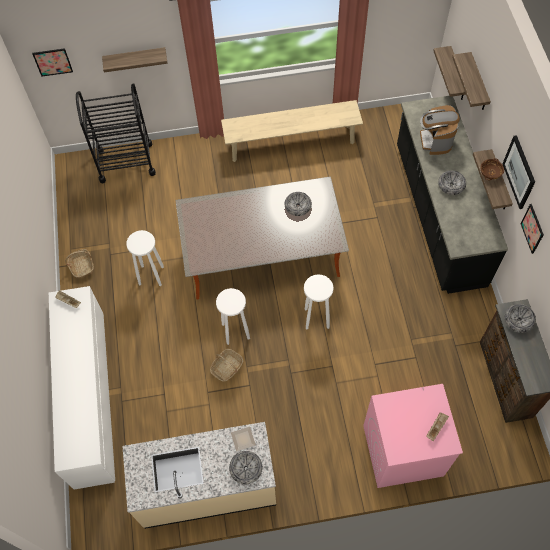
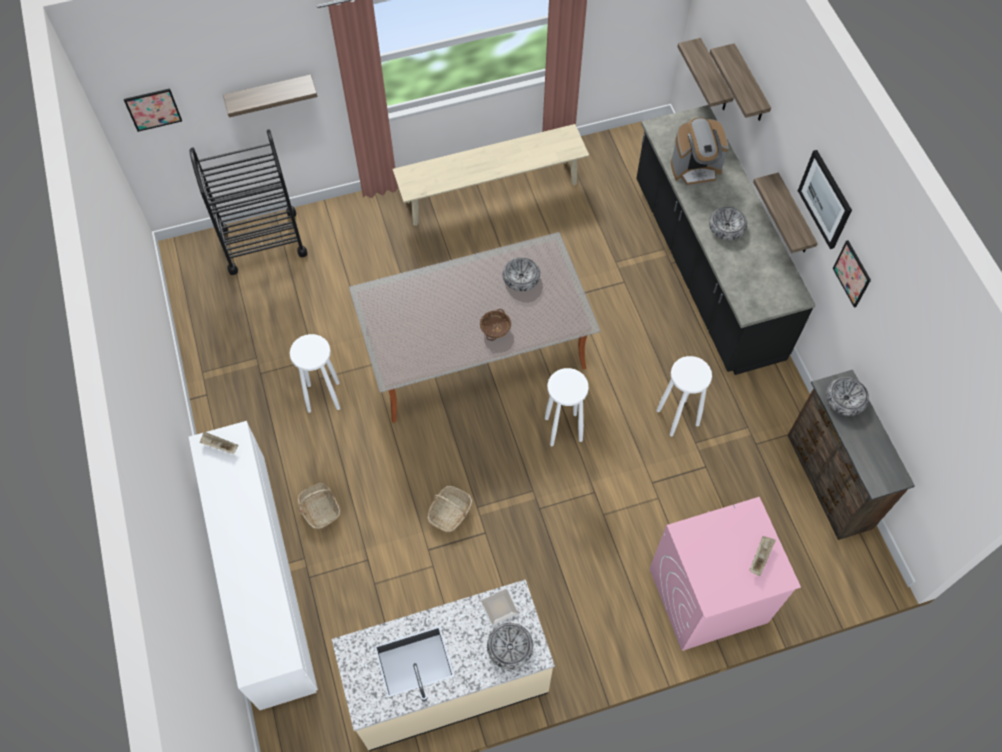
camera: 10 degrees left, 0 degrees up
(82, 266) = (222, 394): basket -> basket (320, 509)
(235, 331) = (453, 460): white stool -> white stool (677, 417)
(435, 141) = (695, 169): coffee machine -> coffee machine turned 90 degrees counterclockwise
(490, 172) = (781, 204): brown bowl -> brown bowl (495, 328)

